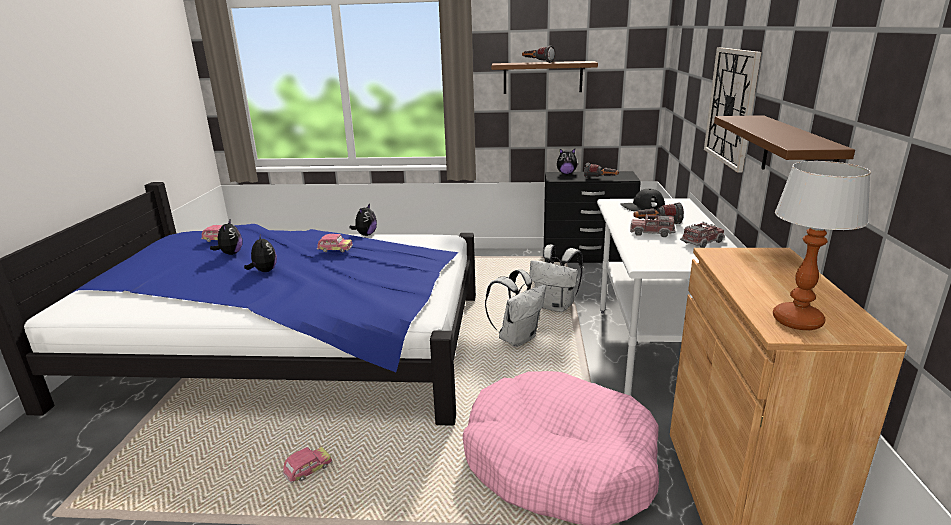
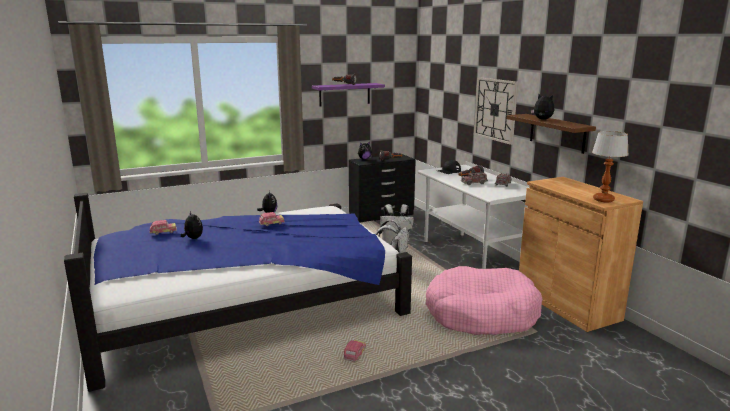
camera: 30 degrees left, 5 degrees down
(264, 271) = (241, 243): plush toy -> plush toy (542, 119)
(542, 77) = (344, 94): brown shelf -> purple shelf

